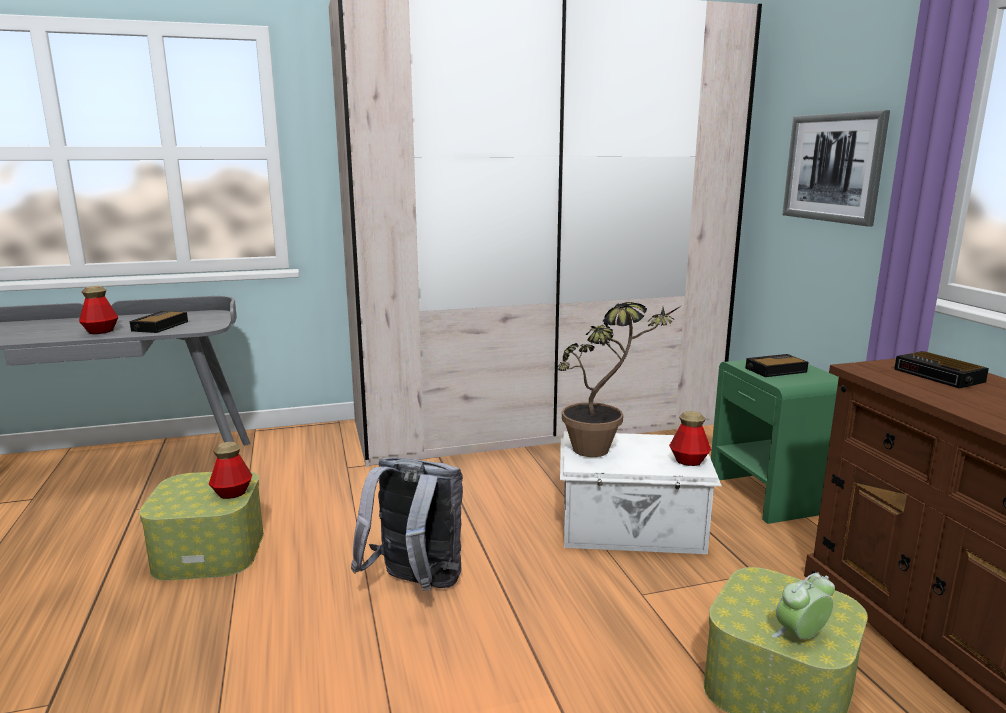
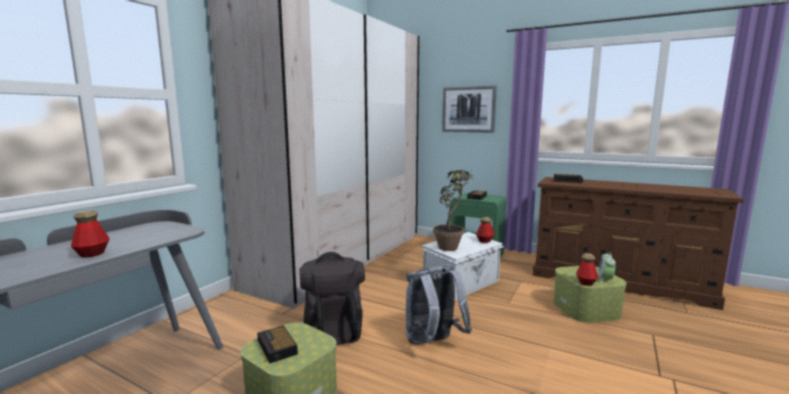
camera: 45 degrees left, 5 degrees down
(159, 326) = (141, 239): alarm clock -> alarm clock (277, 348)
(232, 493) = (311, 336): bottle -> bottle (586, 283)
(353, 509) = (333, 329): none -> black backpack

